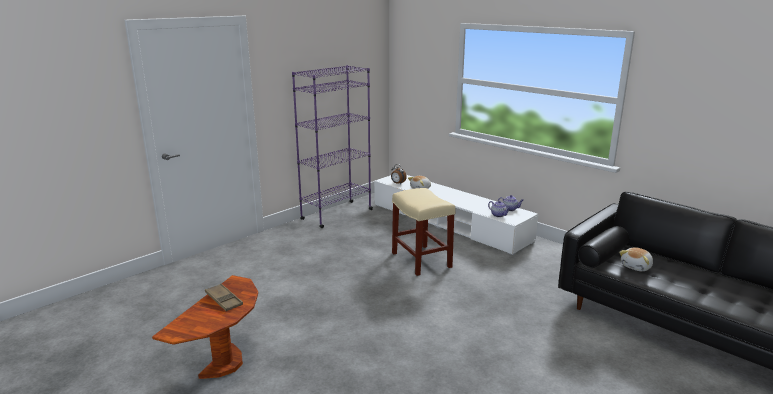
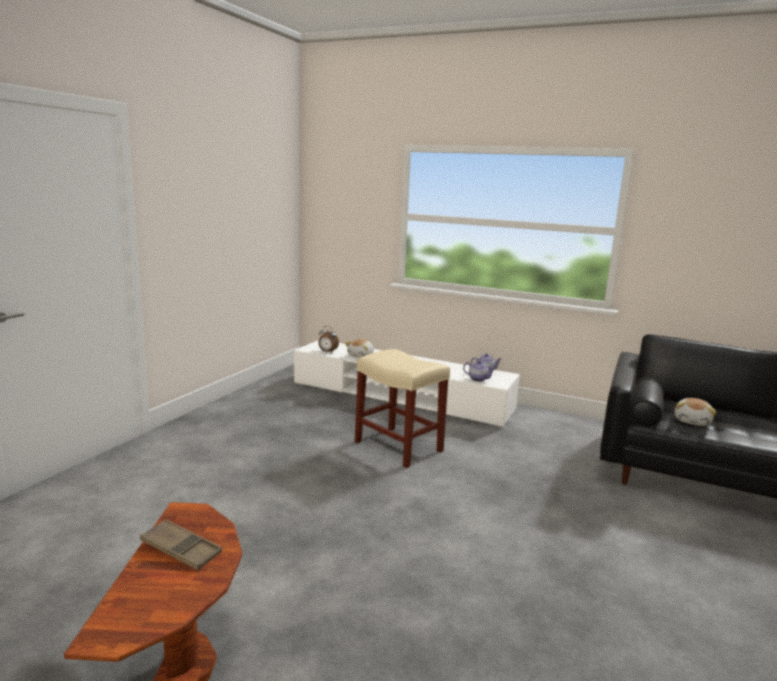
camera: 20 degrees left, 5 degrees down
(336, 214) = (248, 399): purple bookcase -> none

